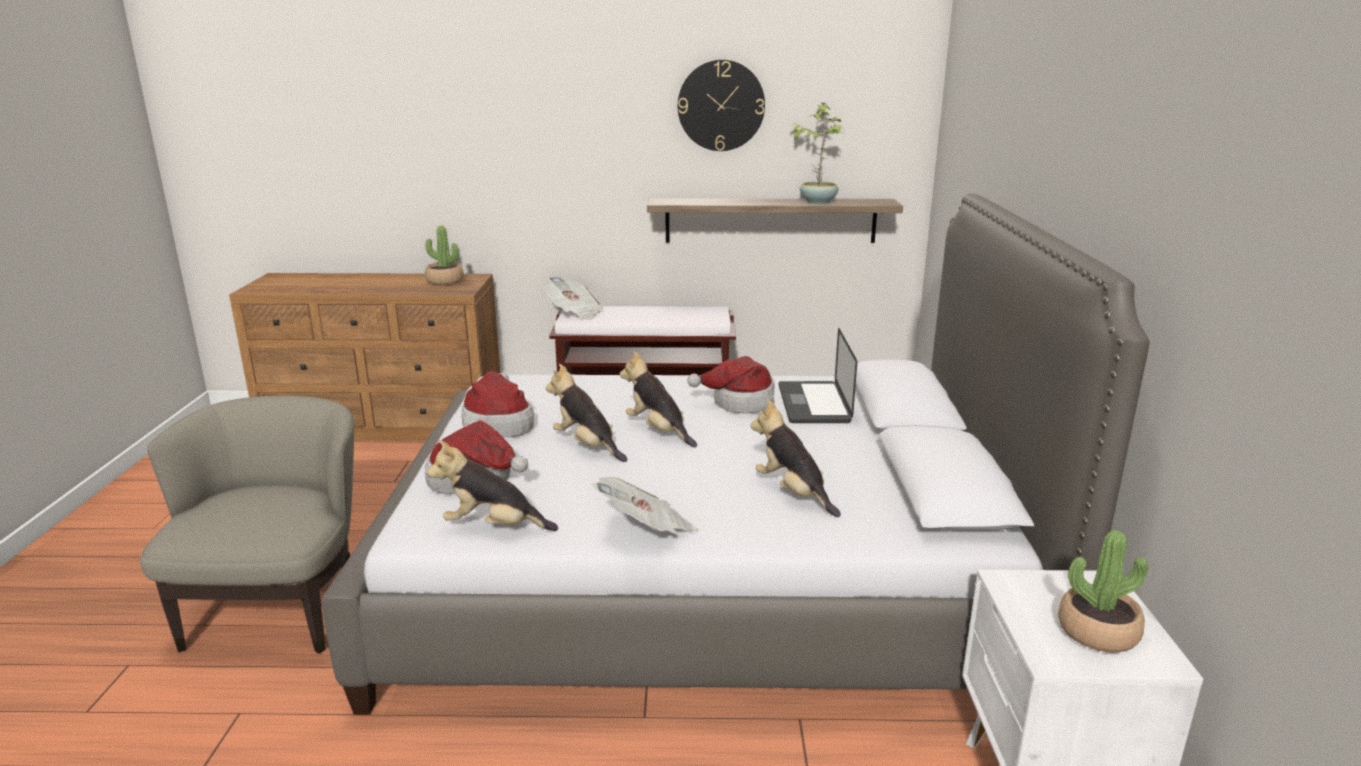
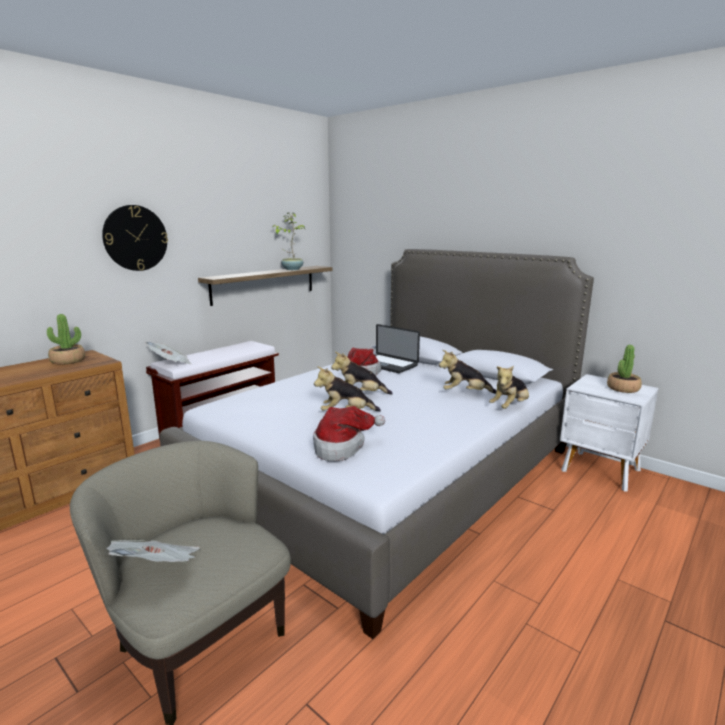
camera: 50 degrees left, 5 degrees down
(493, 527) = (406, 458): plush toy -> plush toy (510, 407)
(499, 423) = (276, 423): hat -> none
(646, 530) = (461, 427): newspaper -> newspaper (158, 569)
(721, 105) = (233, 215): wall clock -> wall clock (135, 238)

